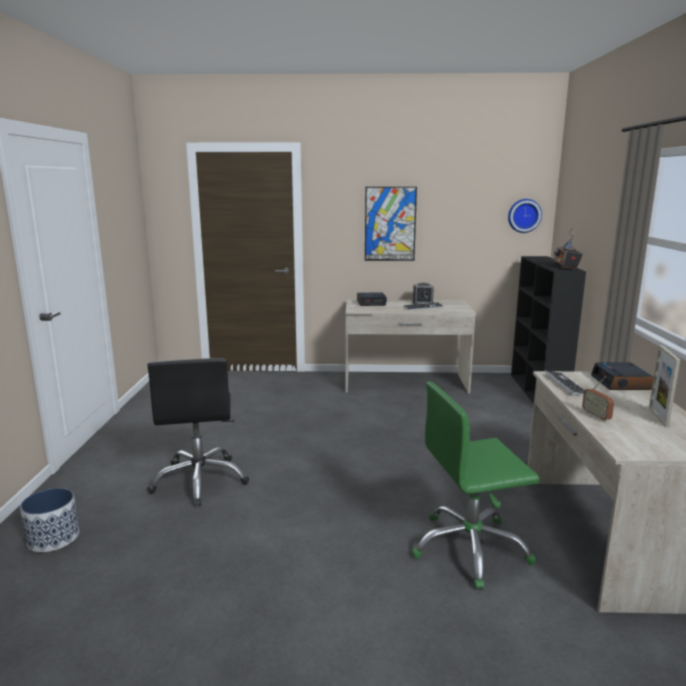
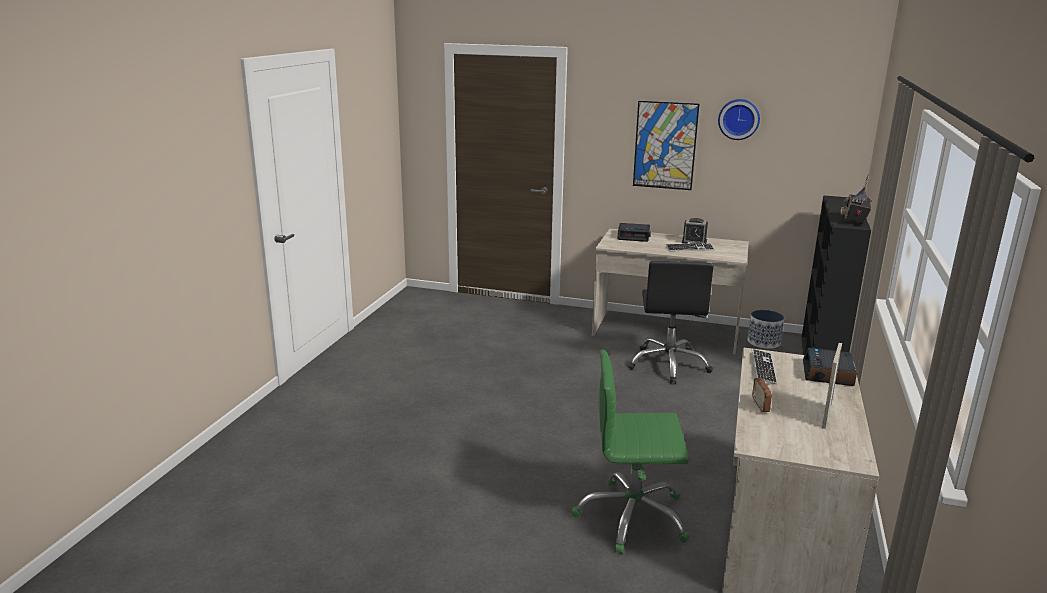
camera: 15 degrees right, 5 degrees up
(53, 538) = (267, 444): planter -> planter (763, 342)
(200, 480) = (406, 411): black office chair -> black office chair (669, 365)
(524, 215) = (832, 145): wall clock -> wall clock (738, 119)

